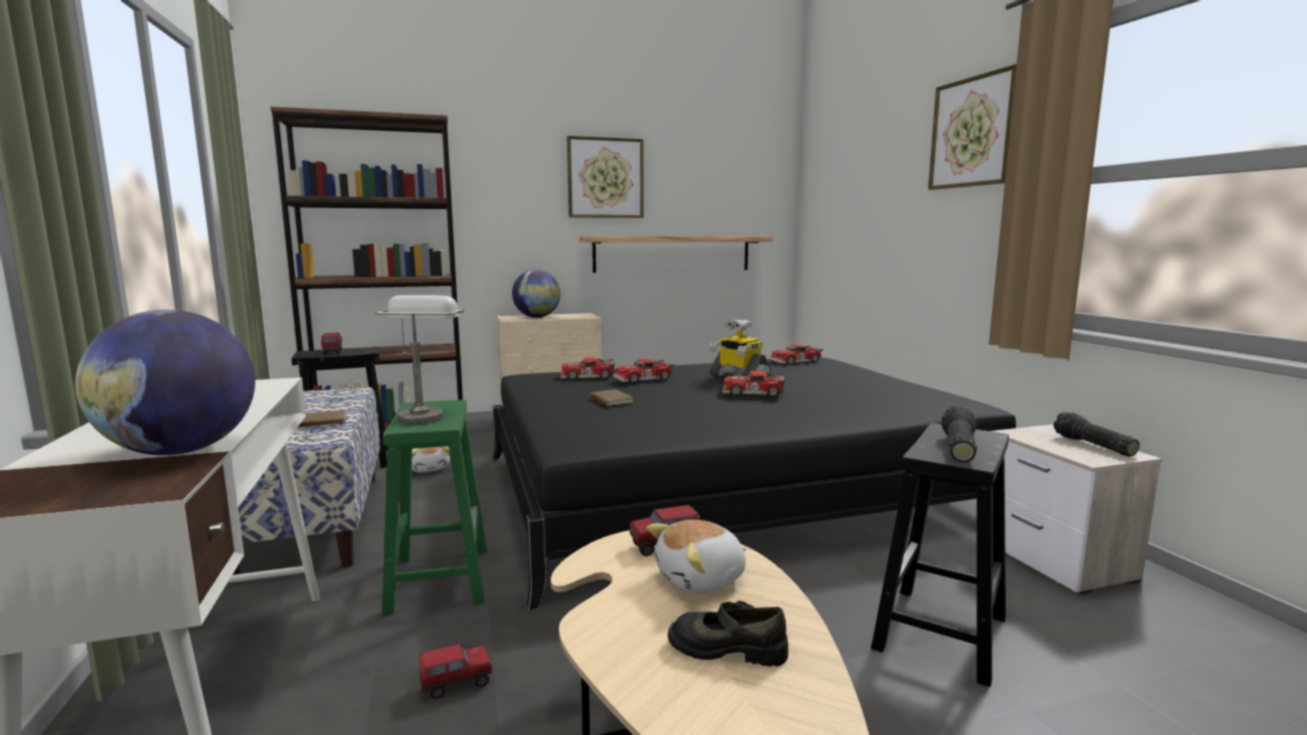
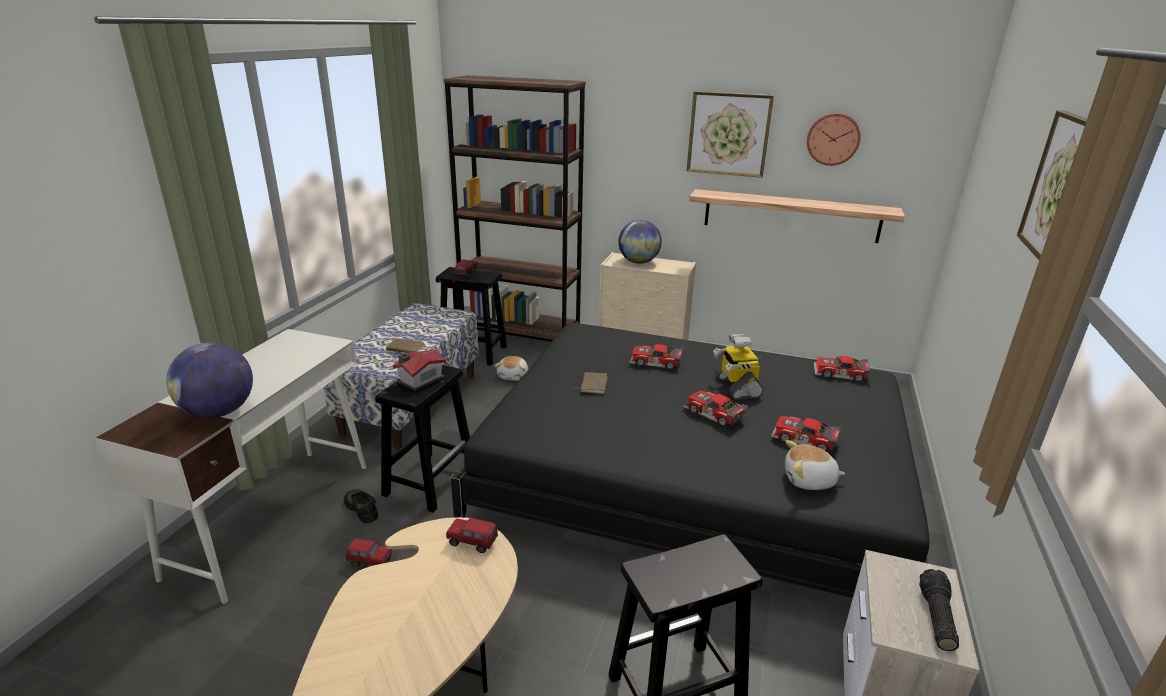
camera: 35 degrees right, 15 degrees up
(424, 414) = (419, 380): grey table lamp -> toy house
(439, 578) = (430, 480): green stool -> black stool
(587, 377) = (621, 344): toy car -> toy car (804, 440)
(697, 178) = (833, 139): none -> wall clock
(701, 579) = (455, 581): plush toy -> plush toy (809, 481)
(727, 647) = (402, 637): black shoe -> black shoe (362, 508)
(957, 448) = (680, 574): flashlight -> none

